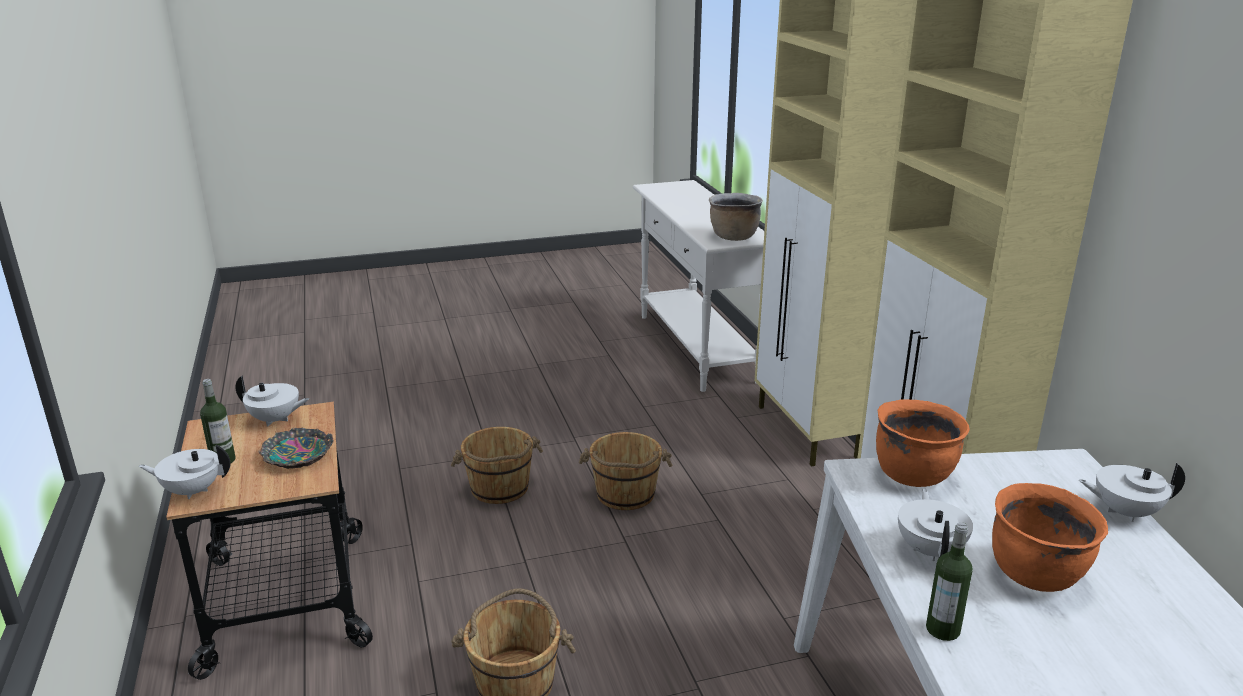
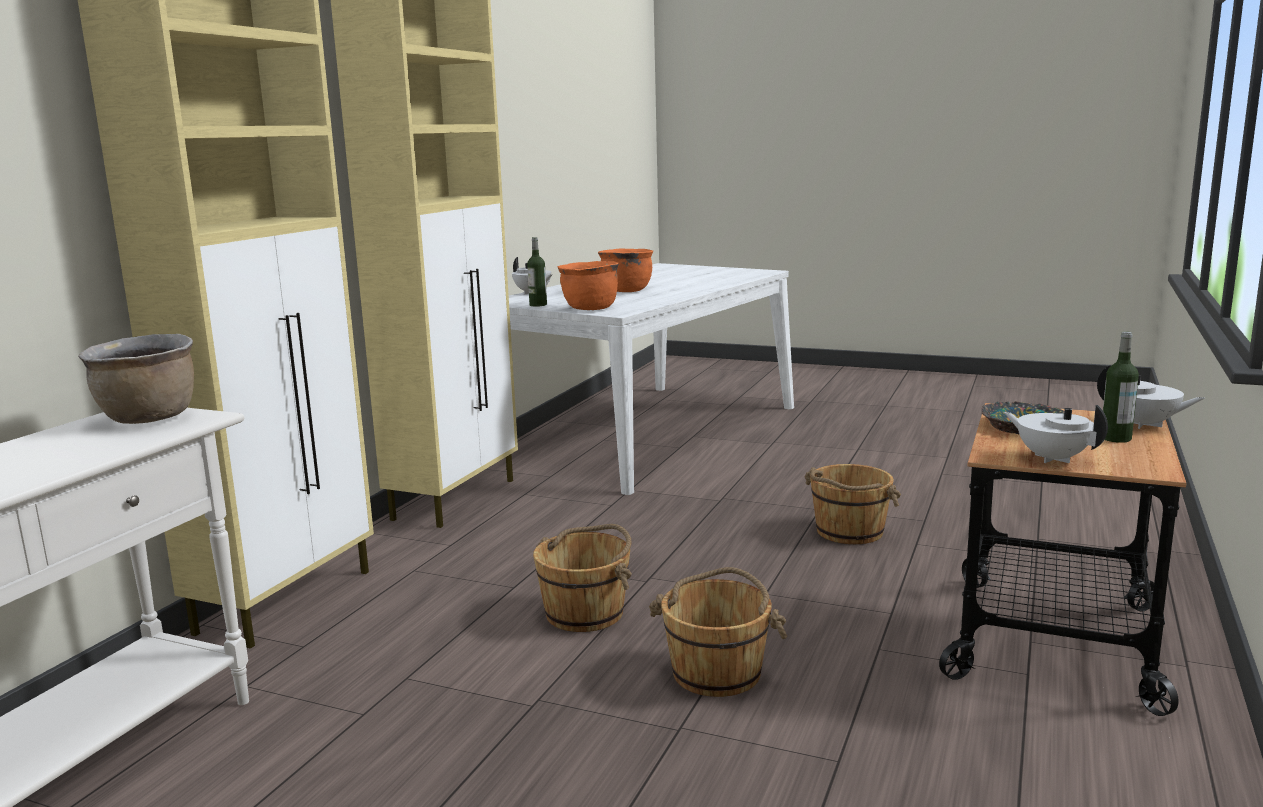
camera: 140 degrees left, 10 degrees down
(930, 550) = (652, 298): white teapot -> none
(943, 629) = (702, 289): bottle -> bottle (538, 305)

